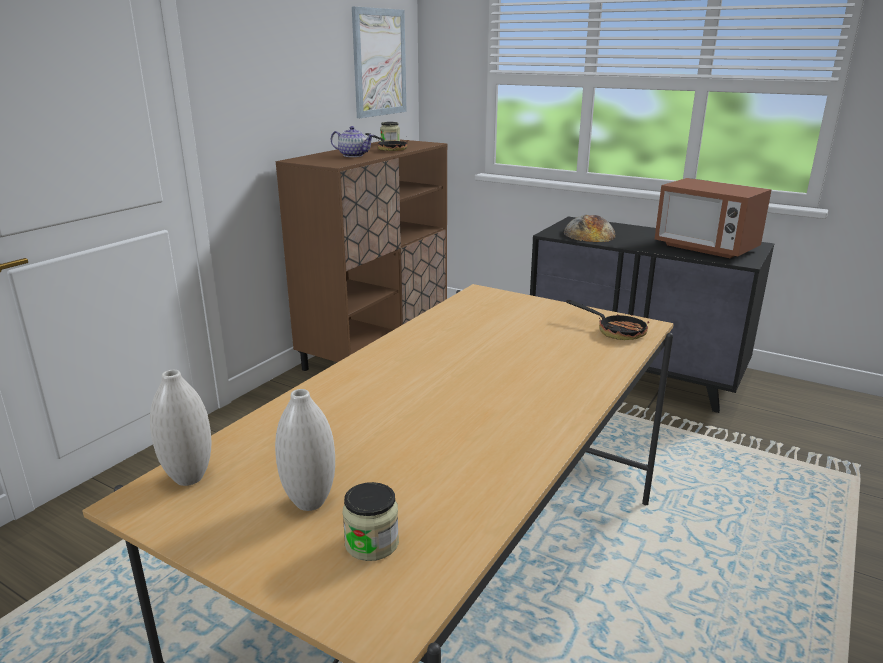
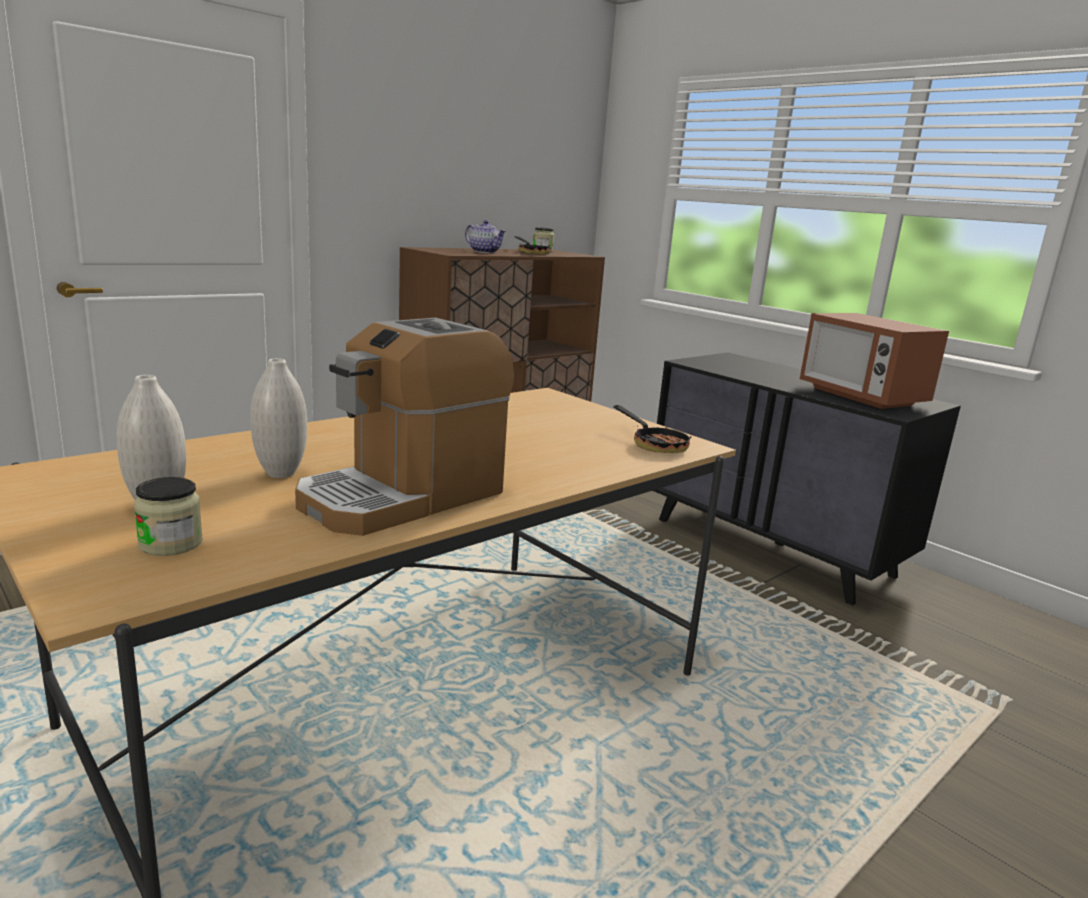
camera: 15 degrees right, 5 degrees down
(189, 478) = (78, 469): white vase -> white vase (281, 473)
(379, 63) = (548, 166): picture -> none
(495, 436) = (403, 496): none -> coffee machine
(589, 234) = (732, 367): bread -> none

